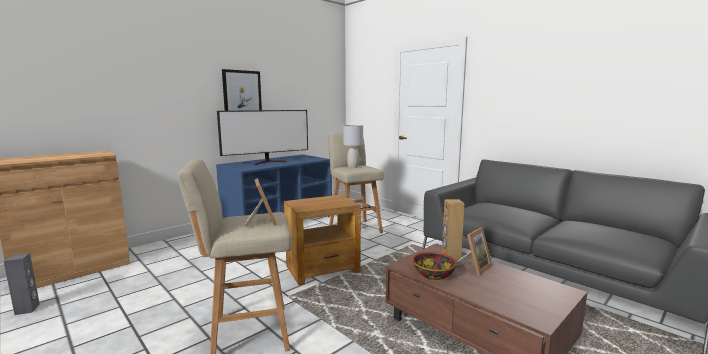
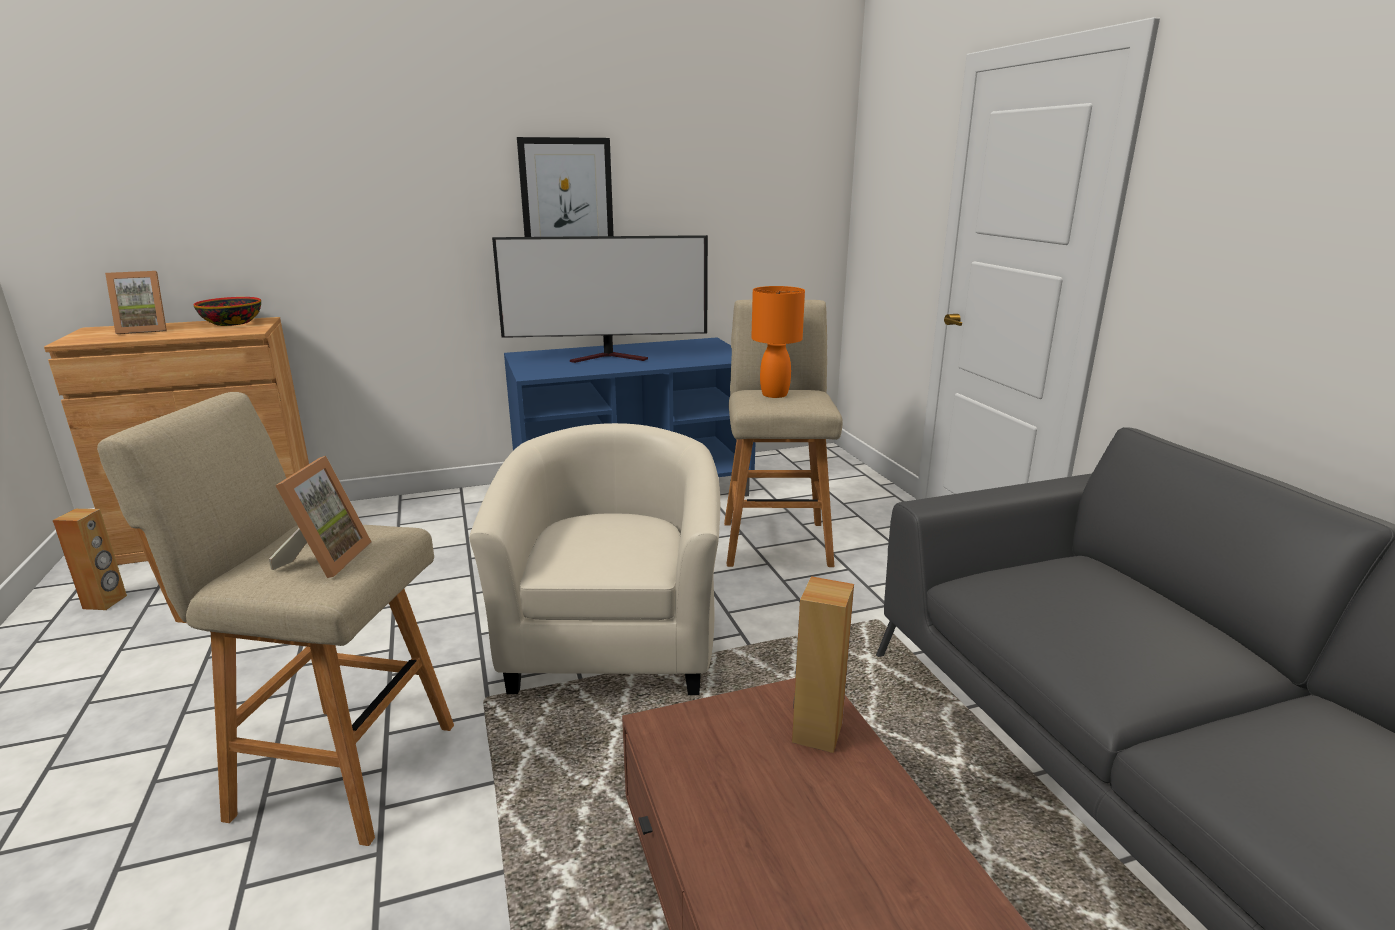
camera: 25 degrees right, 10 degrees up
(27, 309) = (105, 602): grey speaker -> brown speaker
(323, 269) = (613, 642): brown side table -> beige armchair
(353, 166) = (775, 394): grey table lamp -> orange table lamp
(433, 274) = (703, 787): bowl -> bowl (233, 323)
(474, 267) = (841, 797): picture frame -> picture frame (145, 330)

